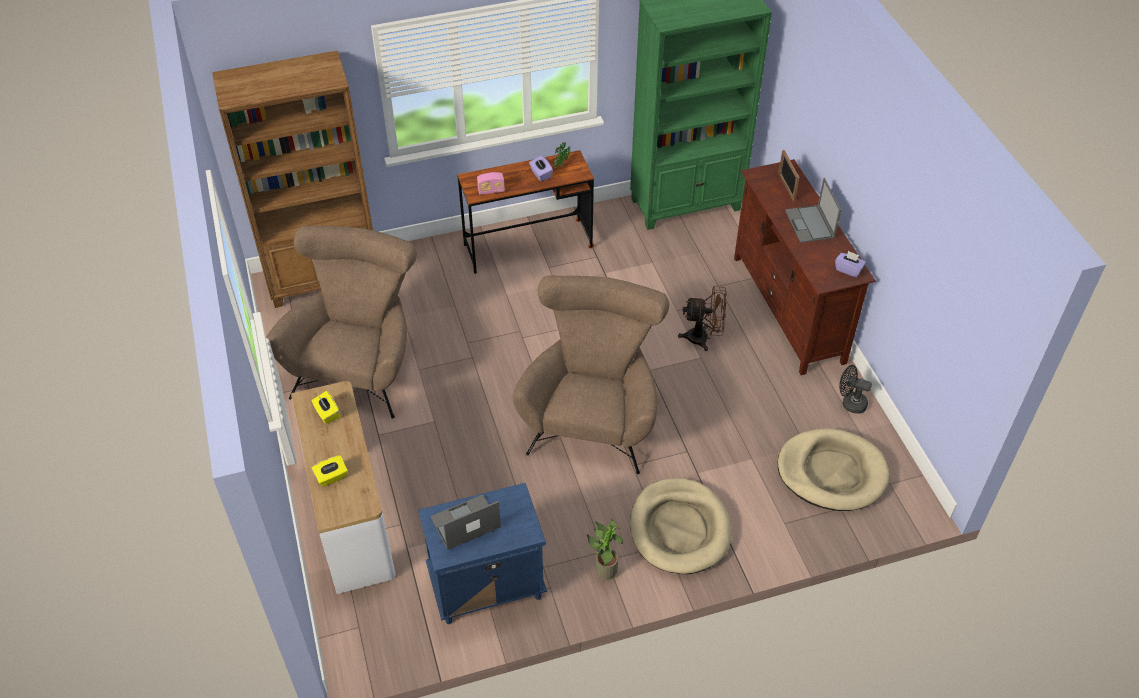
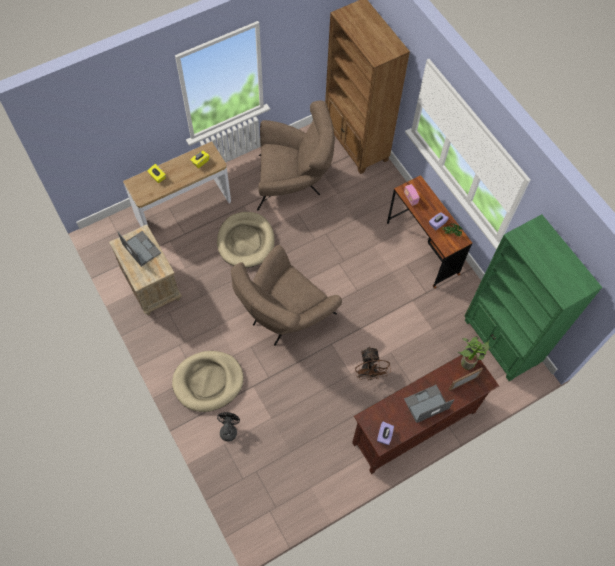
camera: 75 degrees right, 15 degrees up
(485, 586) = (151, 285): blue nightstand -> beige nightstand
(592, 415) = (284, 316): brown armchair -> brown armchair turned 135 degrees clockwise
(603, 569) = (172, 344): potted plant -> potted plant (468, 361)
(832, 472) = (271, 471): beige dog bed -> beige dog bed (246, 241)
(850, 403) = (334, 479): black fan -> black fan (228, 430)

